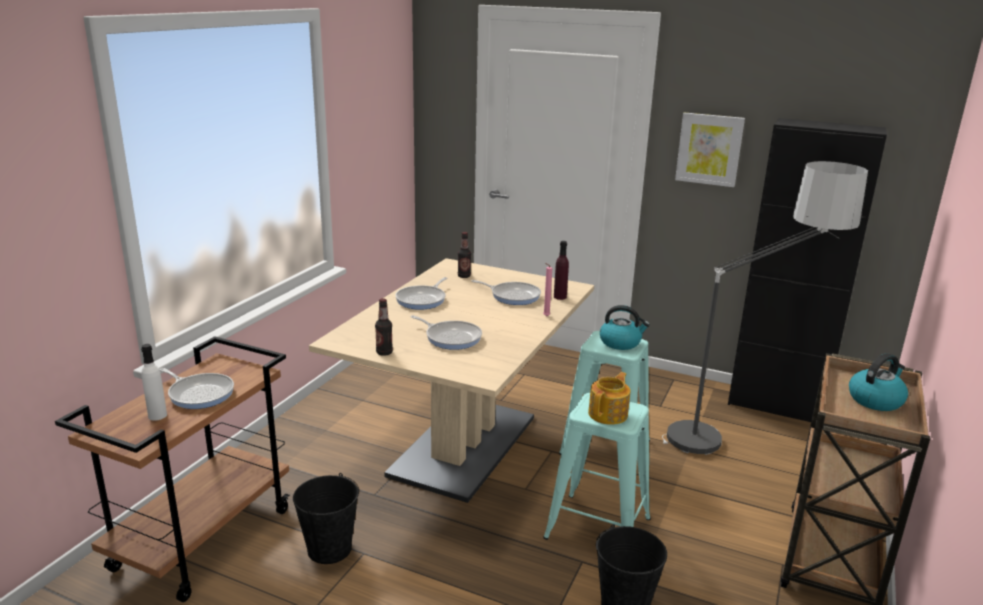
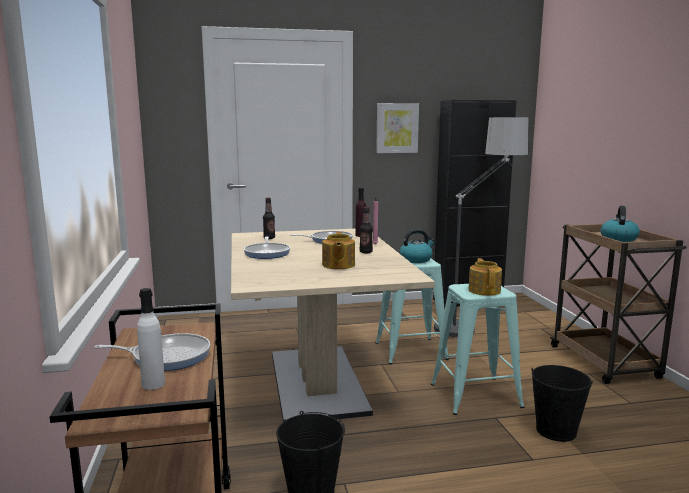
camera: 35 degrees left, 10 degrees down
(384, 352) = (307, 282): bottle -> bottle (366, 252)
(451, 337) = (338, 265): frying pan -> teapot

